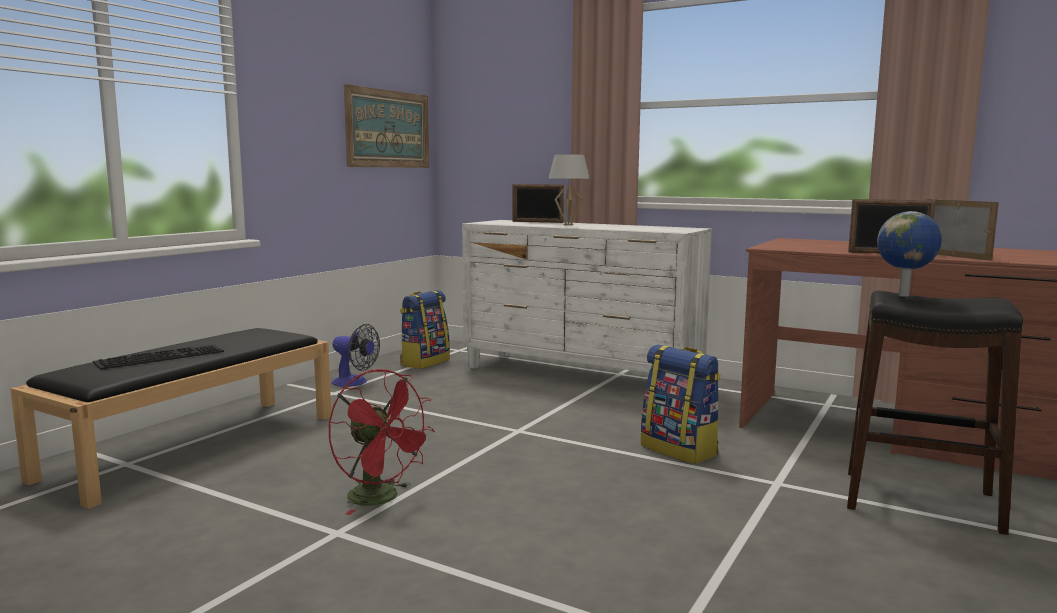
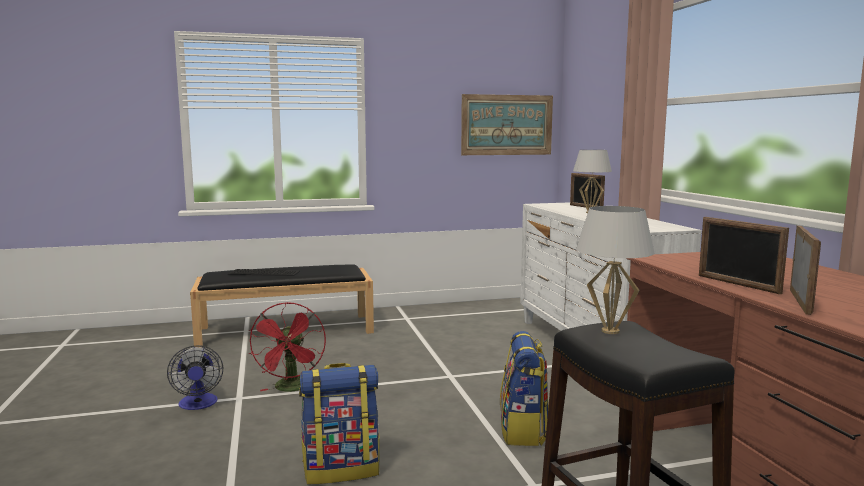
camera: 45 degrees right, 0 degrees up
(355, 382) = (432, 314): fan -> fan (198, 404)
(424, 362) = (504, 311): backpack -> backpack (342, 469)
(905, 296) = (610, 331): globe -> white table lamp

